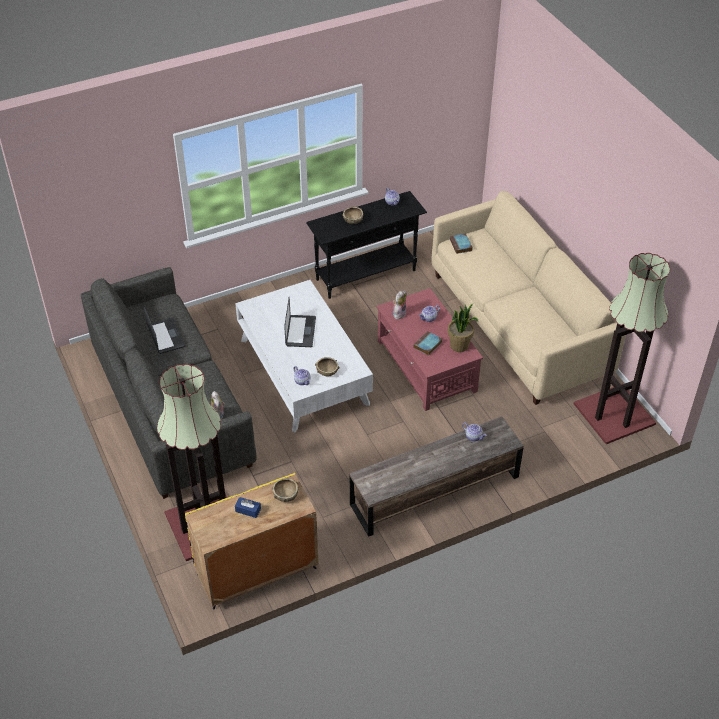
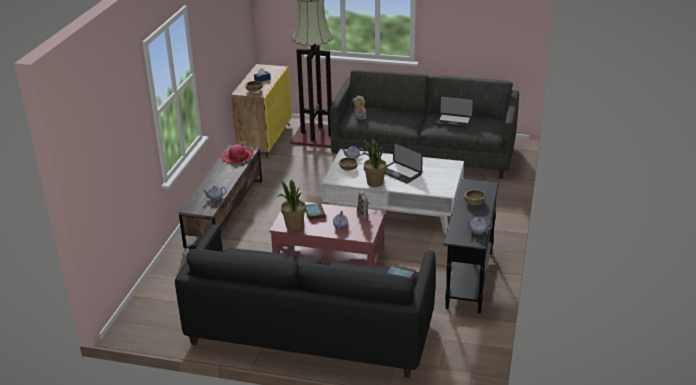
camera: 130 degrees right, 15 degrees down
(335, 339) = (374, 183): none -> potted plant
(385, 477) = (237, 156): none -> hat
(519, 324) = (310, 330): beige sofa -> black sofa
(615, 414) = (158, 322): floor lamp -> none

